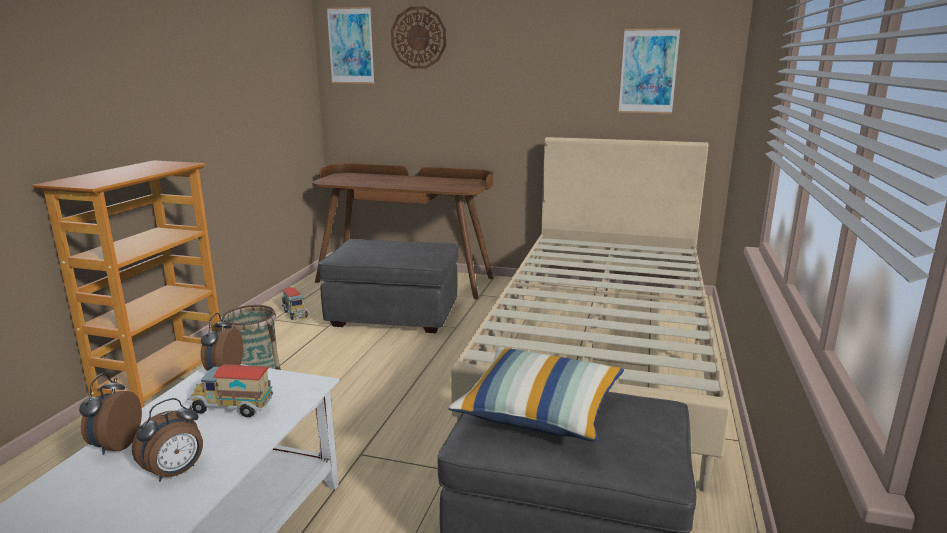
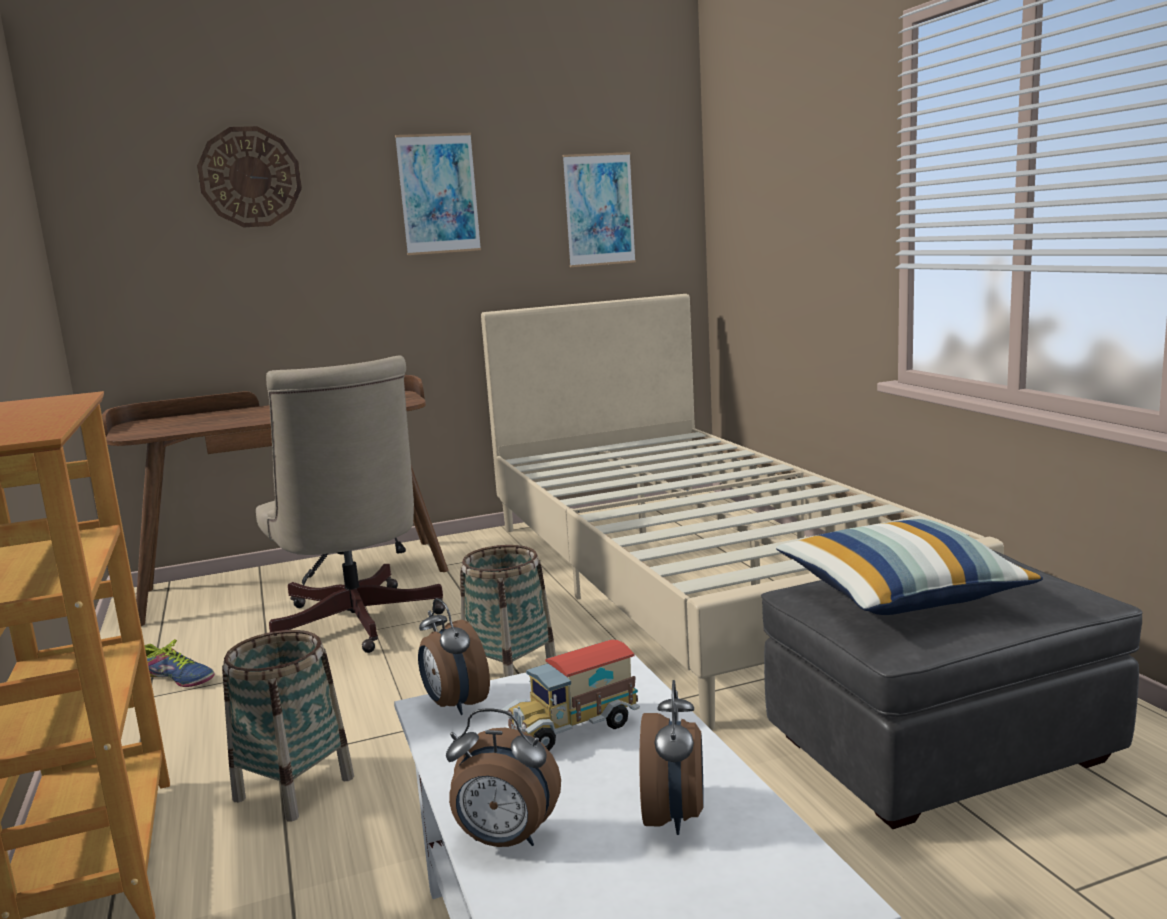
camera: 35 degrees left, 5 degrees down
(115, 445) = (505, 840): alarm clock -> alarm clock turned 45 degrees counterclockwise
(295, 314) = (178, 677): toy truck -> shoe
(351, 46) = (117, 195): picture -> picture (438, 194)
(393, 315) = (356, 625): grey ottoman -> beige office chair
(418, 370) = (510, 673): none -> basket

